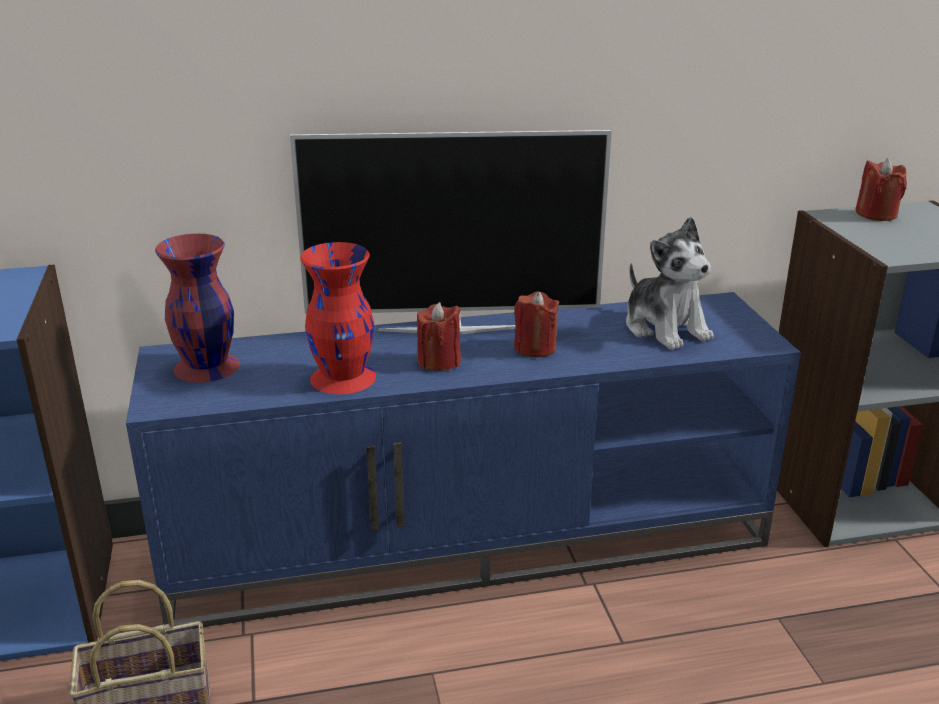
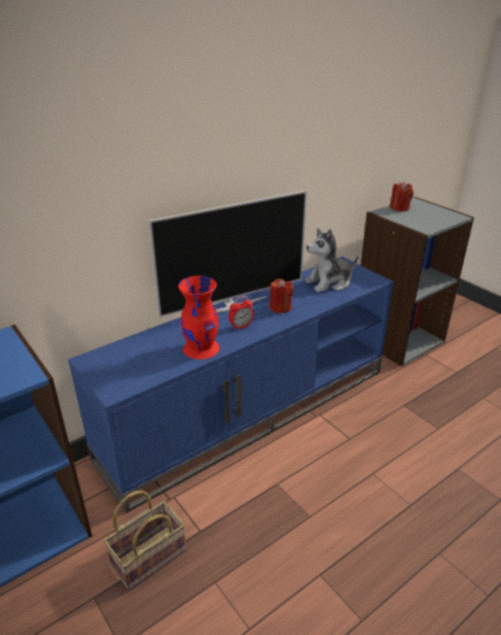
camera: 25 degrees left, 5 degrees up
(205, 367) = (120, 361): red vase -> none
(439, 361) = (241, 326): red candle -> alarm clock
(665, 328) = (329, 282): plush toy -> plush toy turned 120 degrees clockwise

